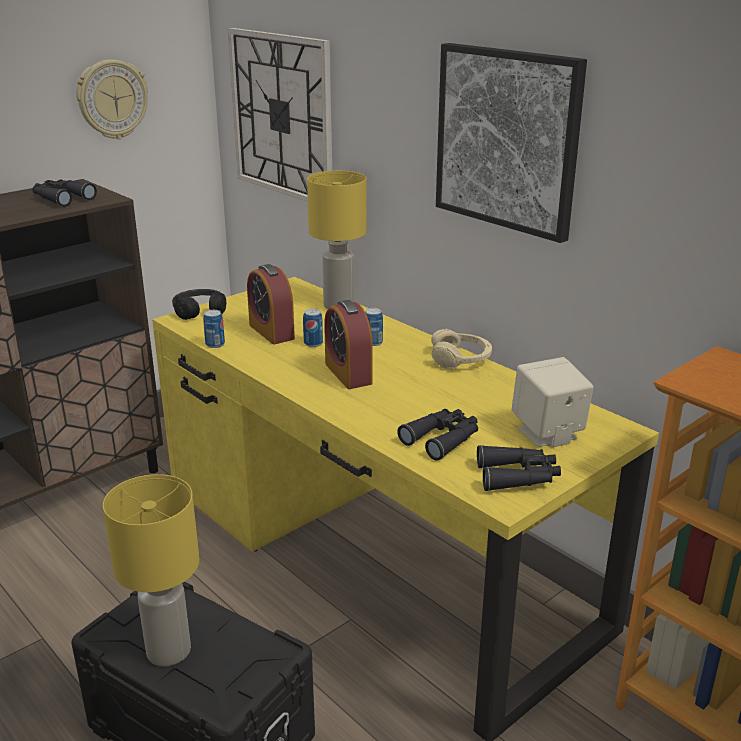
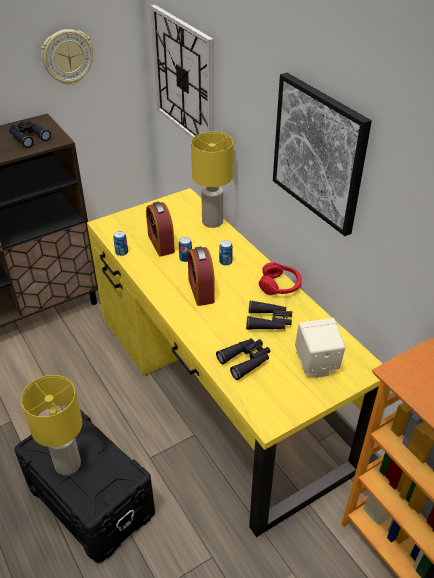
camera: 10 degrees right, 15 degrees up
(199, 311) = (118, 218): black headphones -> none
(461, 359) = (280, 285): beige headphones -> red headphones
(518, 477) = (284, 401): black binoculars -> black binoculars (269, 321)

